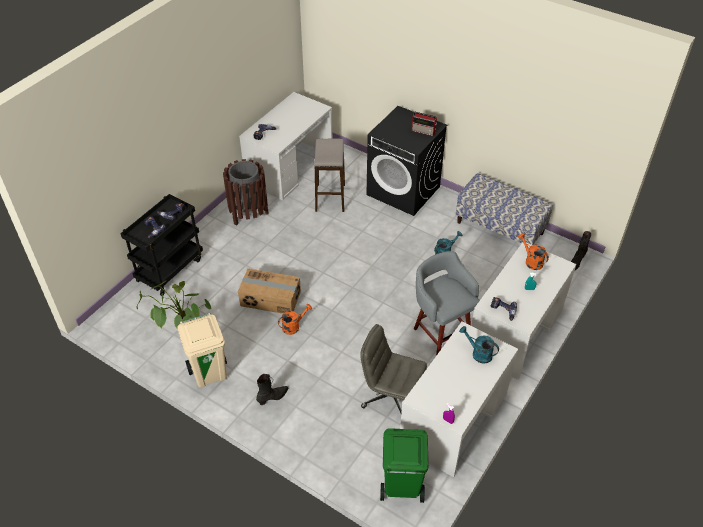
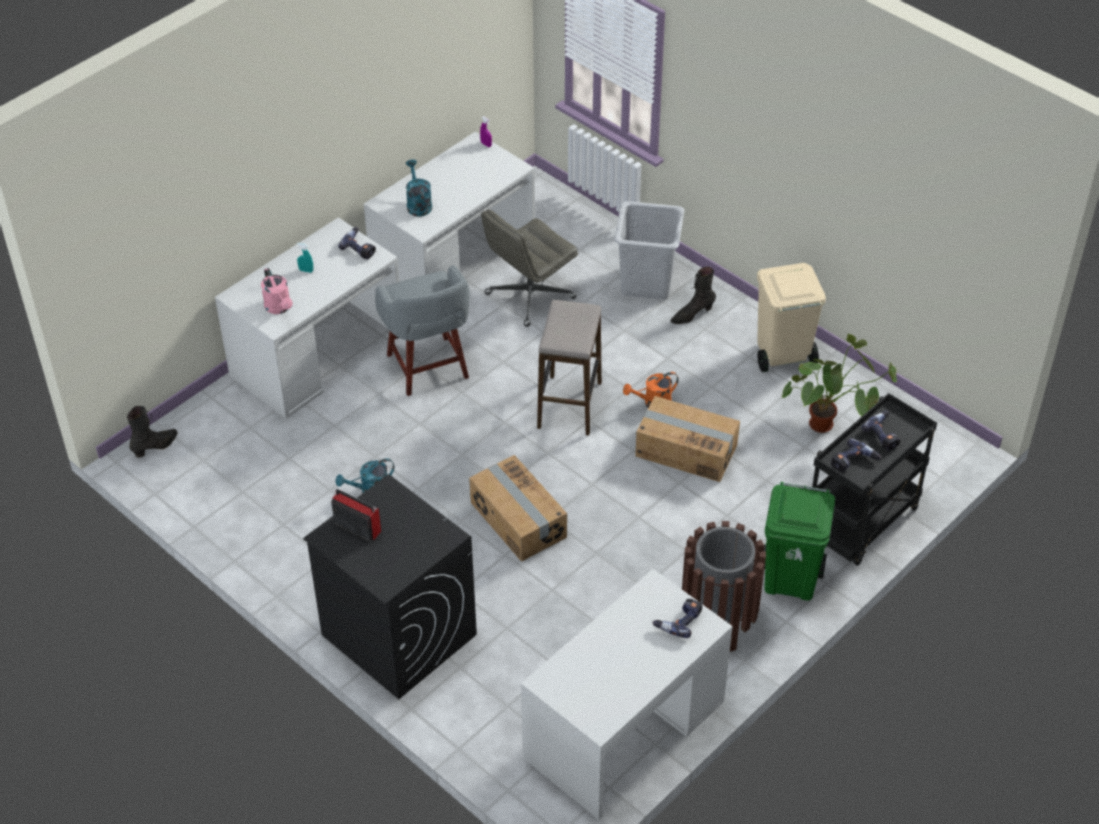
camera: 170 degrees left, 0 degrees up
(308, 422) = (647, 283): none -> grey laundry basket
(330, 198) = (550, 637): stool -> stool (569, 405)
(360, 248) = (517, 520): none -> cardboard box
(391, 397) = (529, 296): grey office chair -> grey office chair turned 105 degrees clockwise
(401, 487) = (544, 208): green trash can -> green trash can (791, 580)
(478, 353) = (418, 204): turquoise watering can -> turquoise watering can turned 150 degrees counterclockwise
(500, 228) = (249, 527): bench -> none
(531, 261) = (279, 308): orange watering can -> pink watering can

